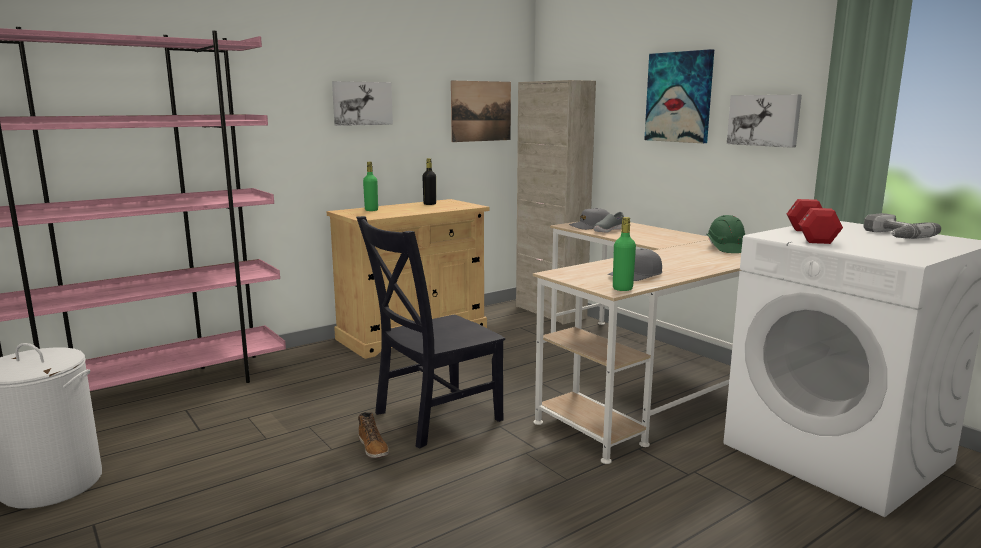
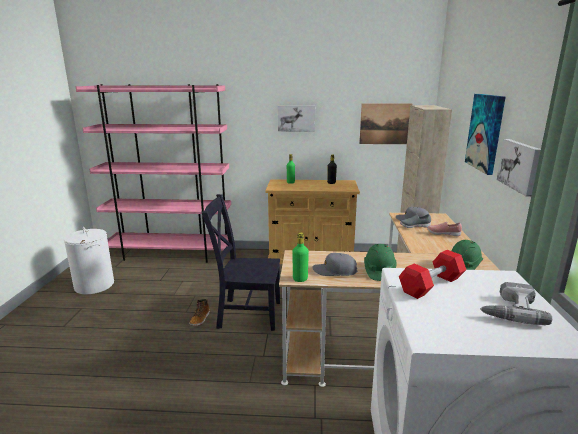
camera: 40 degrees right, 5 degrees up
(648, 231) = (443, 234): none -> pink shoe
(674, 266) = (379, 271): none -> green hard hat

